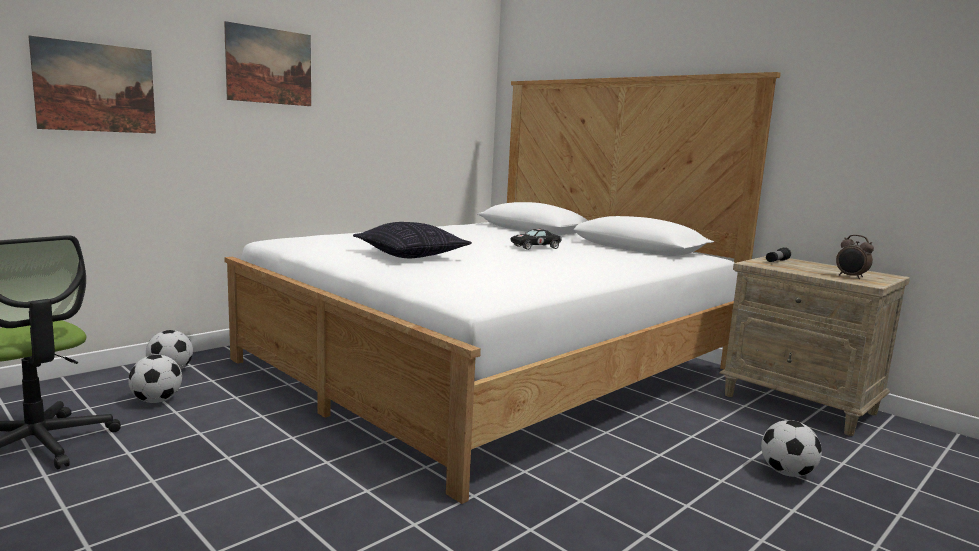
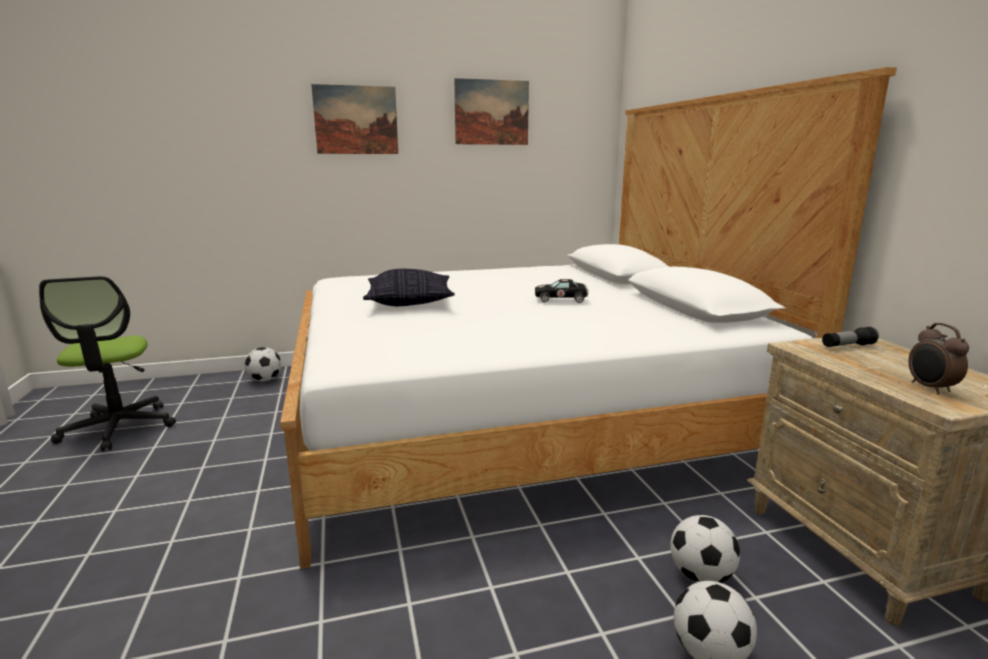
camera: 30 degrees right, 5 degrees up
(96, 87) = (208, 152): picture -> picture (491, 112)
(157, 401) = (225, 405): football -> football (701, 576)

